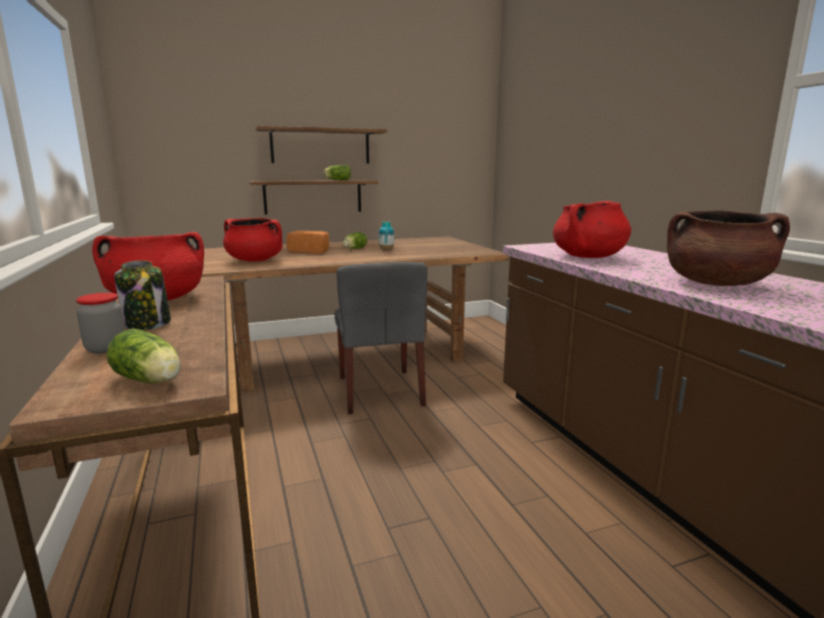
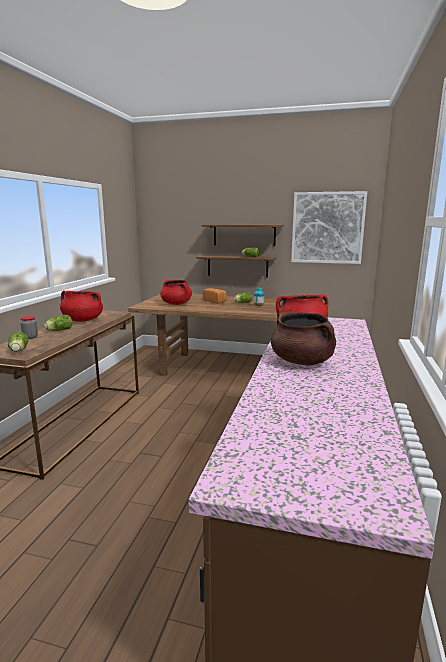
camera: 35 degrees right, 0 degrees up
(148, 324) = (58, 330): jar -> lettuce
(380, 391) = (223, 393): grey chair -> none
(437, 137) = (327, 228): none -> picture

